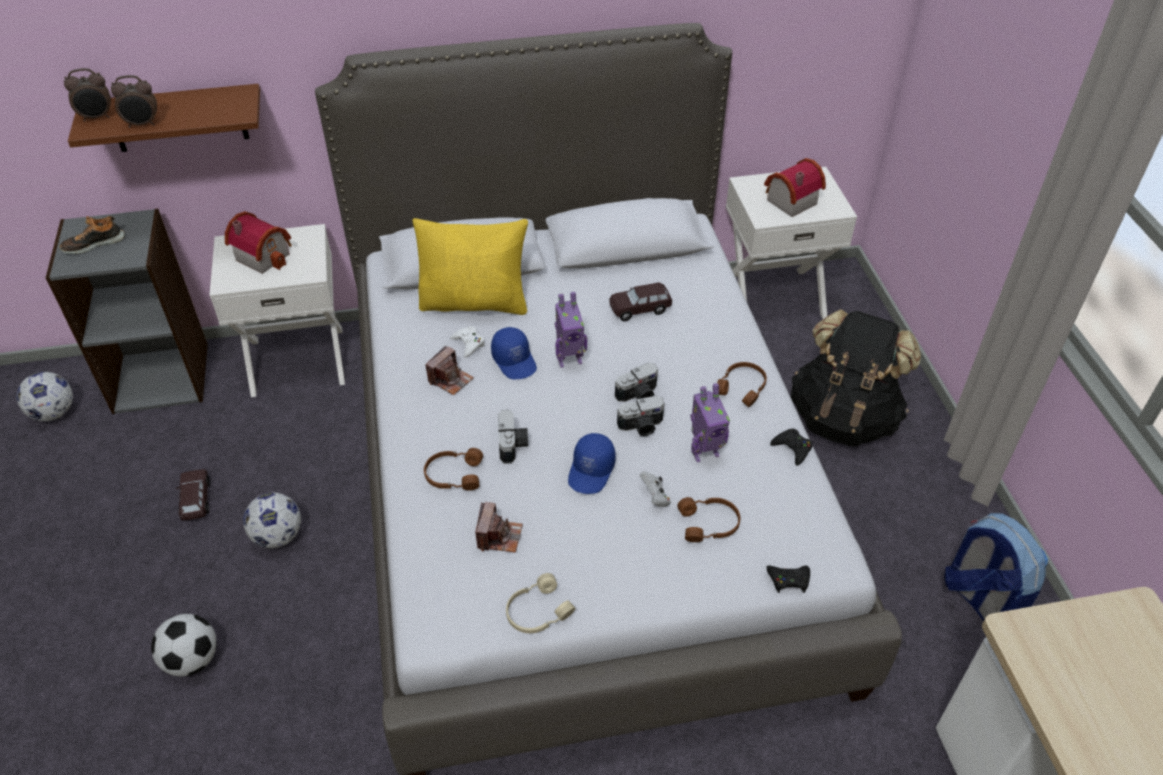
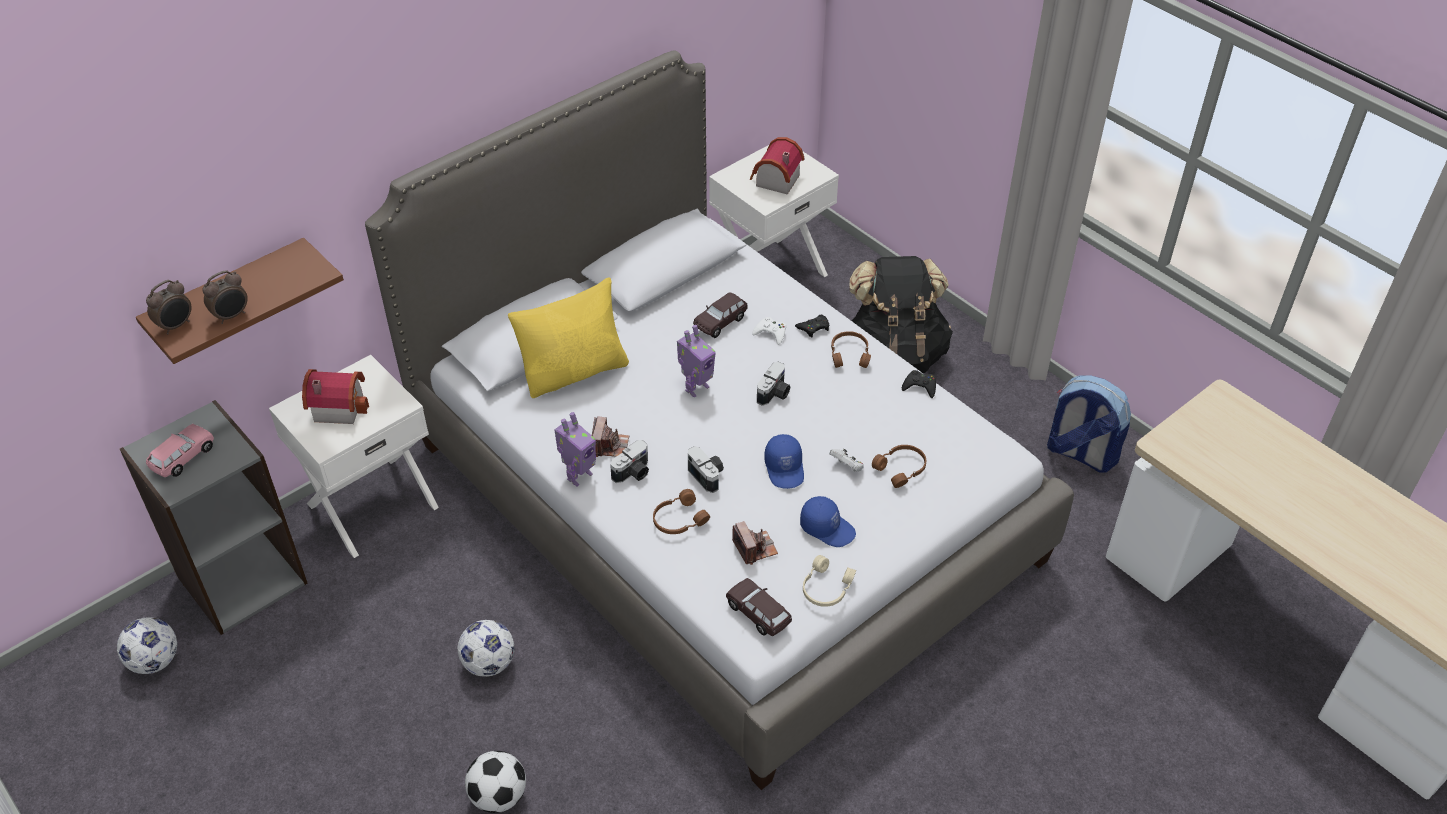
camera: 30 degrees left, 0 degrees up
(94, 244) = (183, 458): shoe -> pink toy car
(196, 500) = (382, 670): brown toy car -> brown toy car (758, 614)
(468, 344) = (599, 409): white game controller -> white game controller (771, 333)
(515, 361) = (652, 407): blue cap -> blue cap (827, 528)
(641, 427) = (796, 418): camera -> camera (633, 473)
(704, 452) = (858, 417): toy robot -> toy robot (578, 476)
(789, 580) = (984, 483): black game controller -> black game controller (813, 328)

